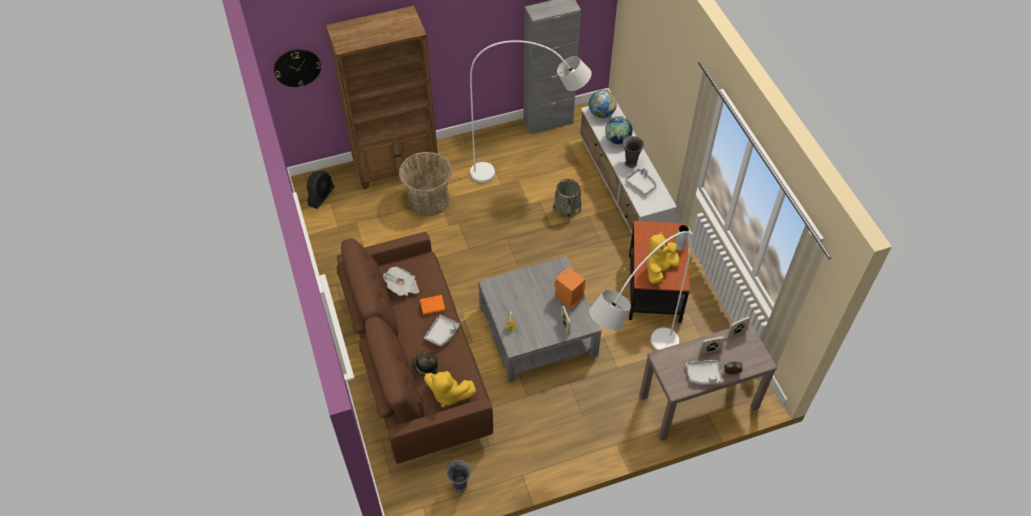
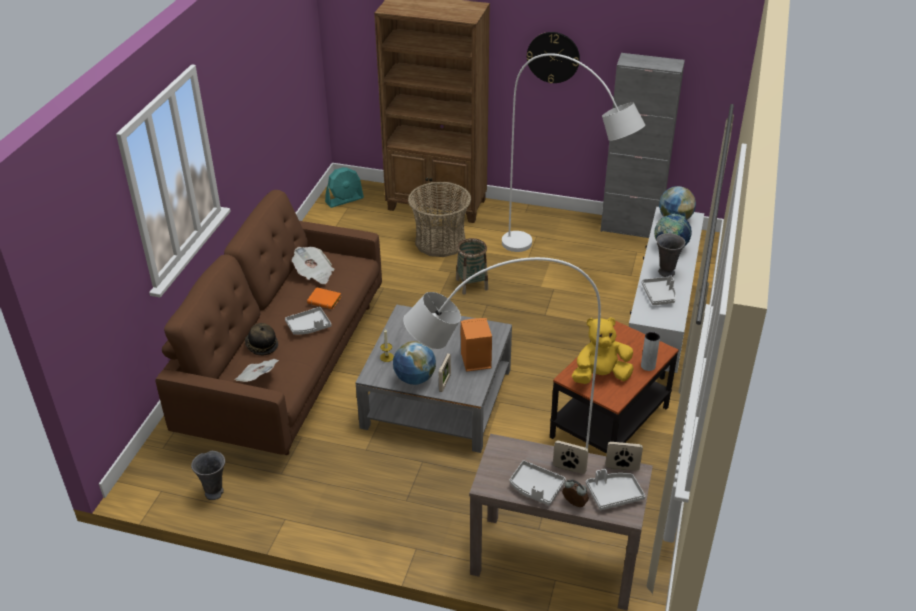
camera: 35 degrees right, 15 degrees down
(297, 67) = (356, 37): wall clock -> wall clock (553, 57)
(321, 196) = (344, 200): black fan -> turquoise fan
(448, 394) = (257, 379): yellow plush toy -> newspaper
(543, 333) = (414, 379): none -> globe
(566, 212) = (575, 310): basket -> basket (472, 284)
(746, 354) = (614, 494): none -> grey tray

